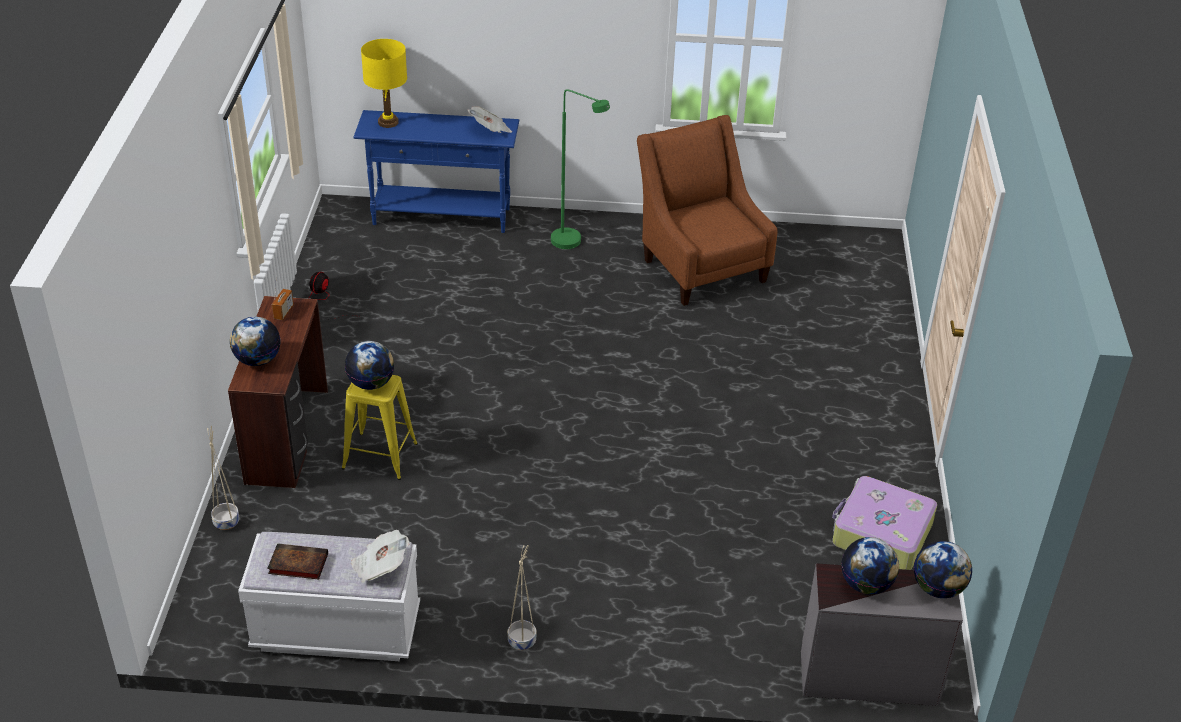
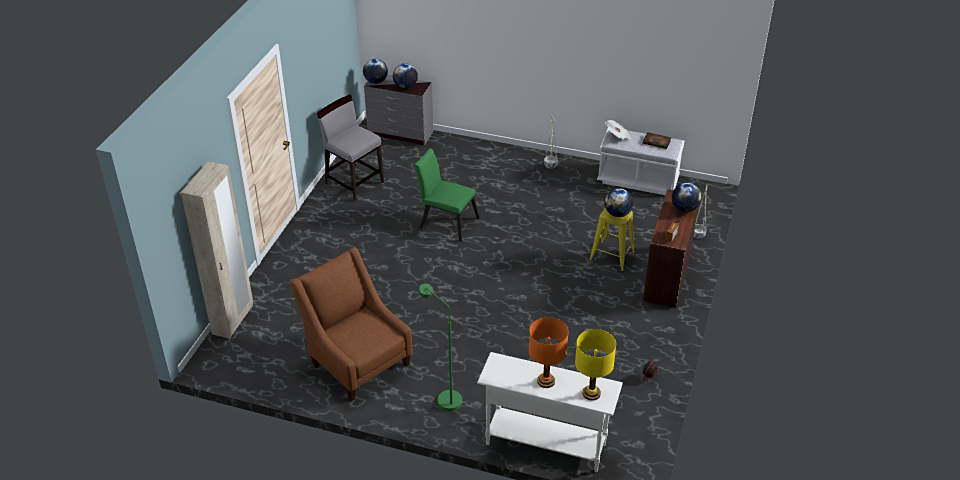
camera: 165 degrees left, 0 degrees up
(441, 126) = (546, 381): none -> orange table lamp
(442, 217) = (545, 444): blue console table -> white console table
(490, 130) = (505, 371): newspaper -> none
(676, 479) = (446, 221): none -> green chair
(700, 265) = (357, 361): brown armchair -> brown armchair turned 150 degrees clockwise
(880, 534) = (354, 182): suitcase -> grey chair
(891, 289) = (233, 320): none -> beige wardrobe

